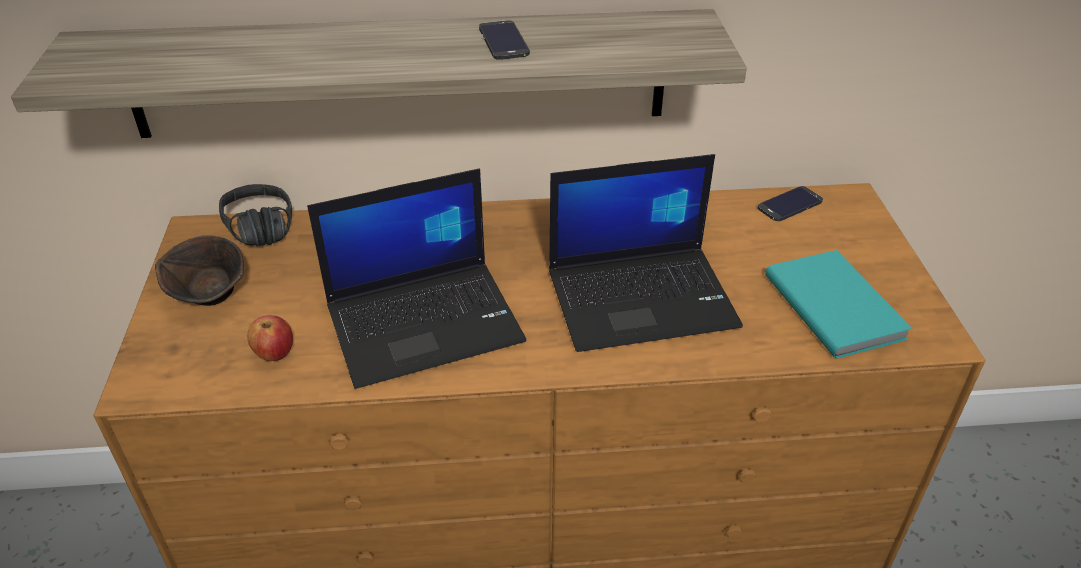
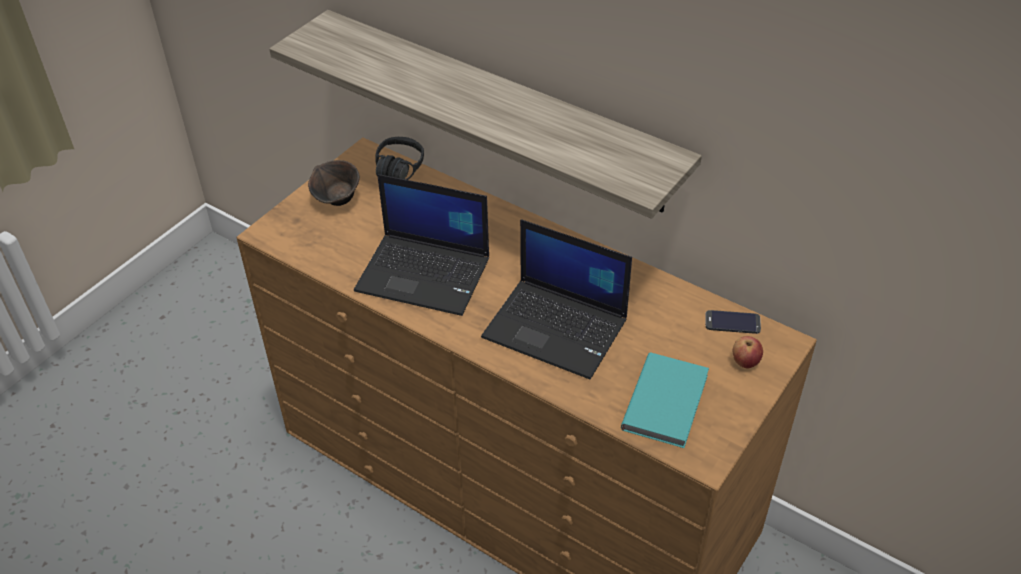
camera: 40 degrees right, 5 degrees up
(275, 353) = (337, 250): apple -> apple (745, 362)
(503, 41) = (537, 121): phone -> none

